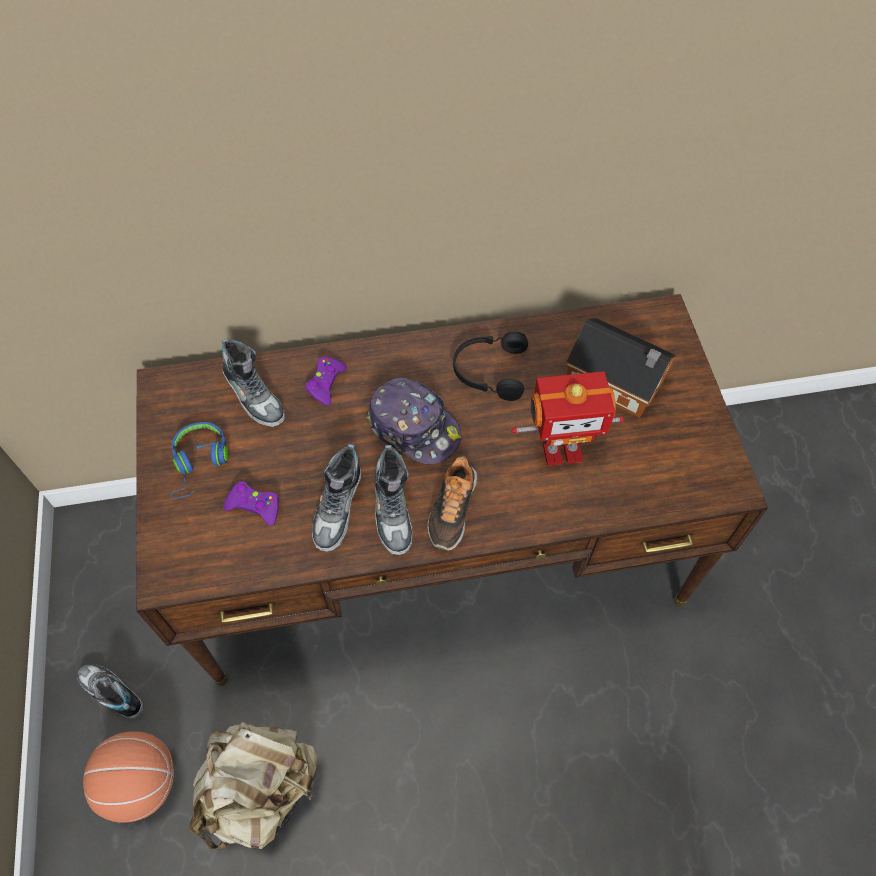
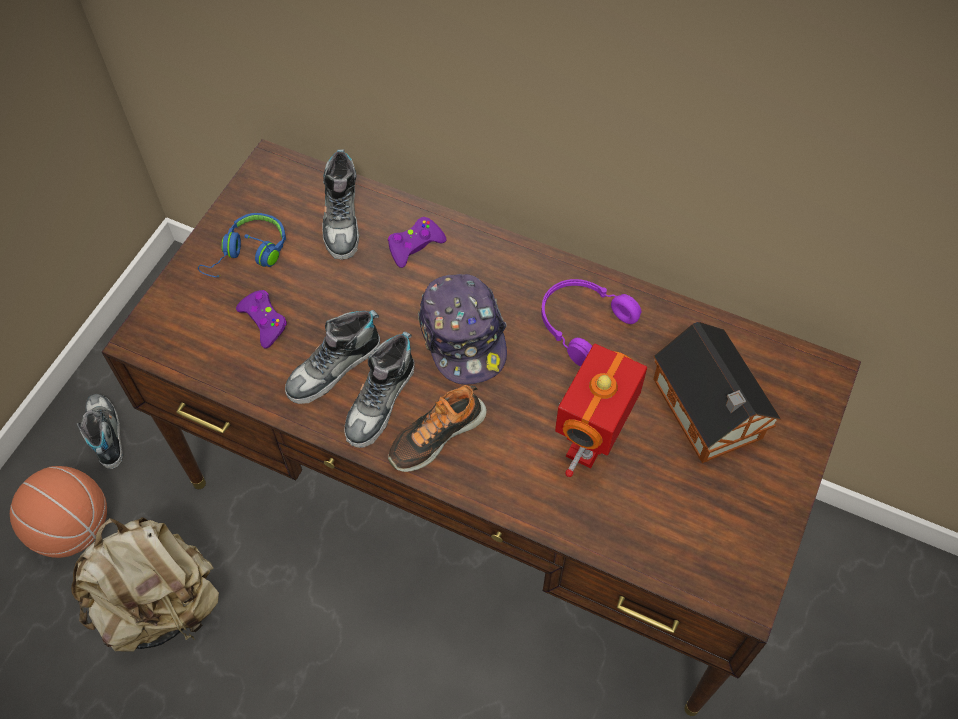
camera: 35 degrees right, 0 degrees up
(489, 371) = (581, 324): black headphones -> purple headphones
(561, 451) = (590, 446): toy robot -> toy robot turned 90 degrees clockwise

